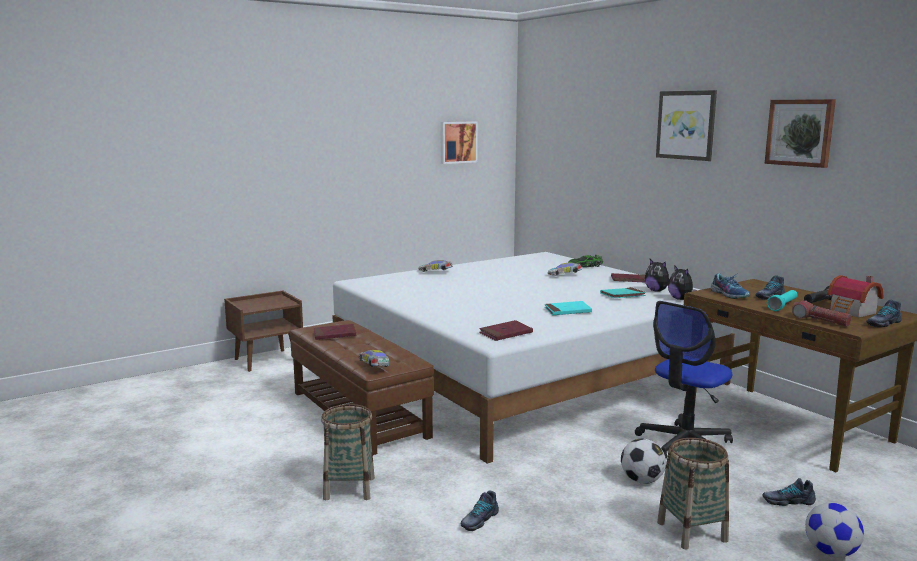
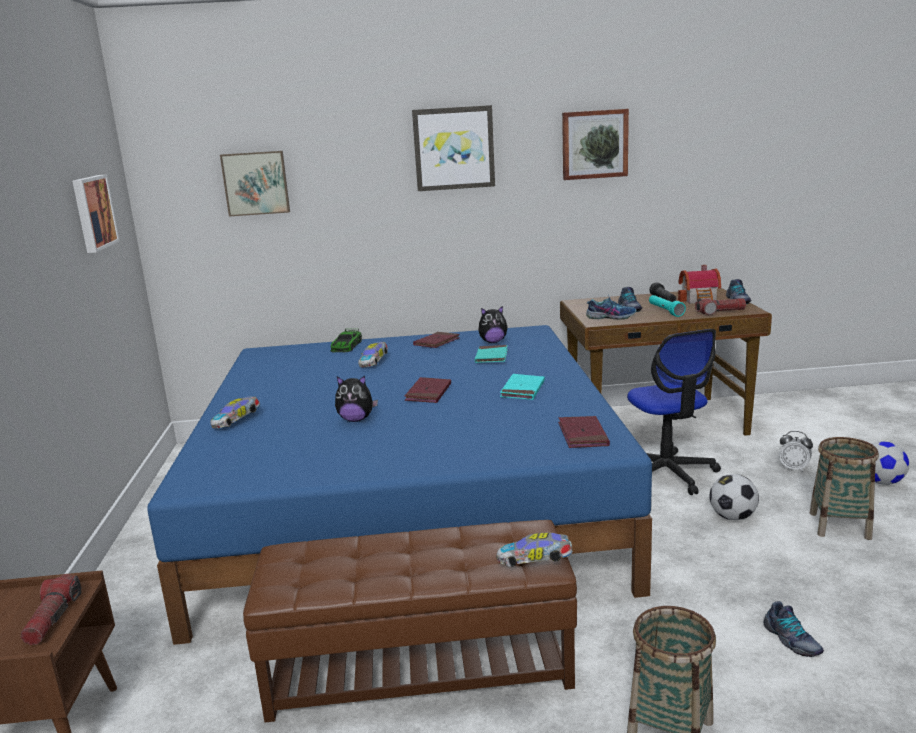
camera: 60 degrees left, 5 degrees up
(267, 306) = (53, 618): none -> flashlight
(334, 334) = (345, 569): red book -> red book (428, 393)
(523, 372) = (410, 499): white bed -> blue bed
(570, 138) = (256, 183): none -> picture
(680, 299) = (533, 341): plush toy -> plush toy (356, 419)
(787, 501) = (794, 468): shoe -> alarm clock

